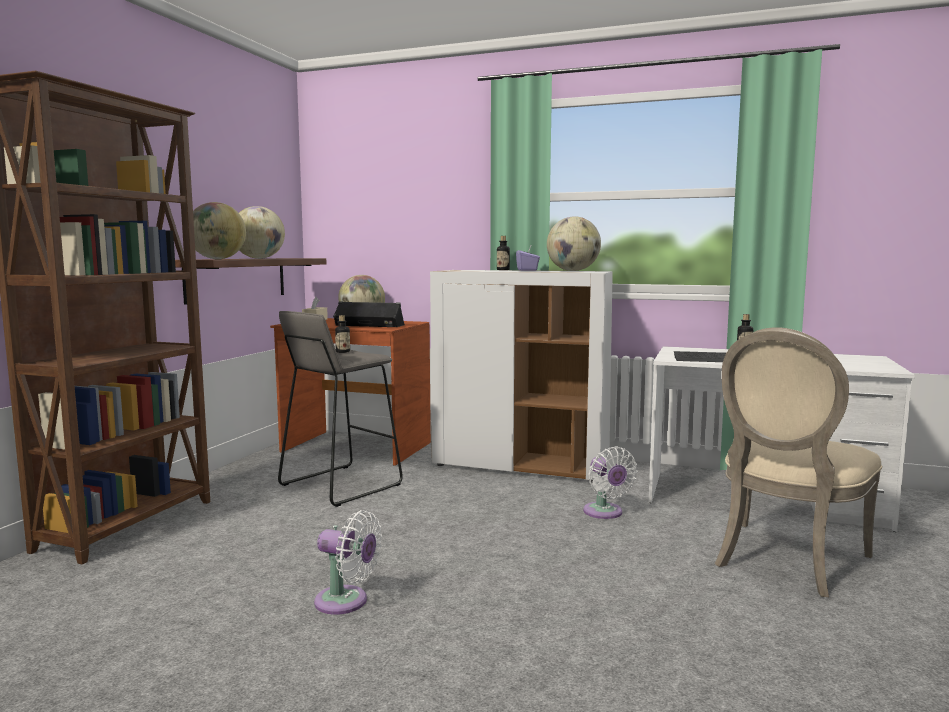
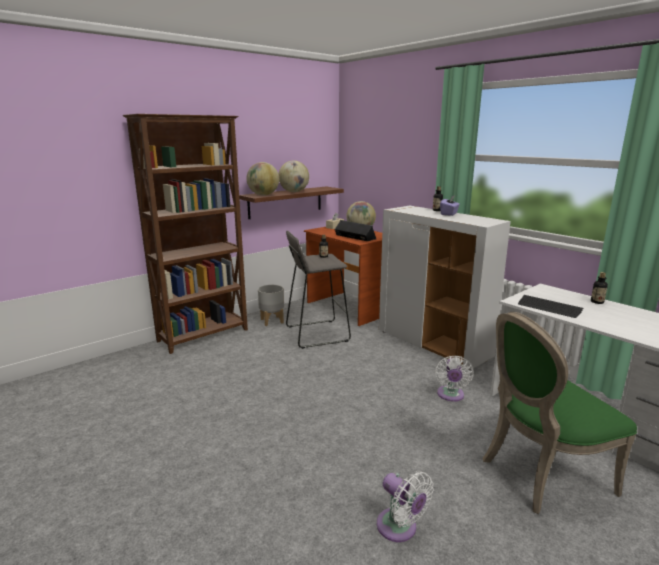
camera: 30 degrees right, 10 degrees up
(244, 483) = (272, 321): none -> grey planter
(346, 602) = (252, 412): white fan -> white fan (399, 528)
(573, 271) = (478, 218): globe -> none
(785, 561) = (540, 474): beige chair -> green chair

